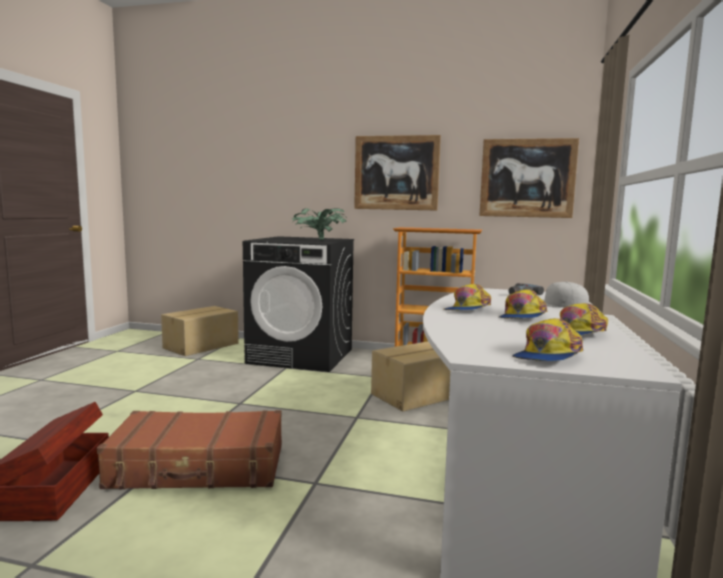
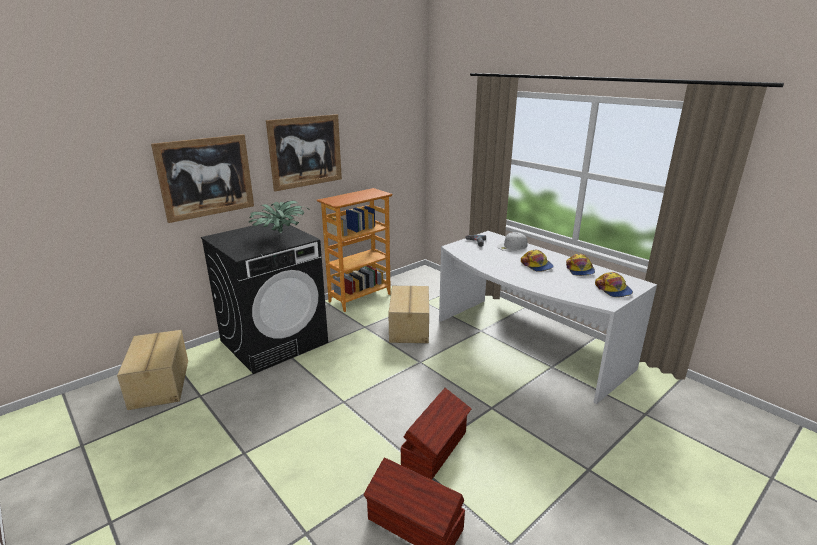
camera: 55 degrees left, 15 degrees up
(199, 467) = (436, 448): brown suitcase -> brown storage box
(467, 309) = (509, 270): cap -> none
(527, 178) = (394, 143): picture -> picture (206, 177)

